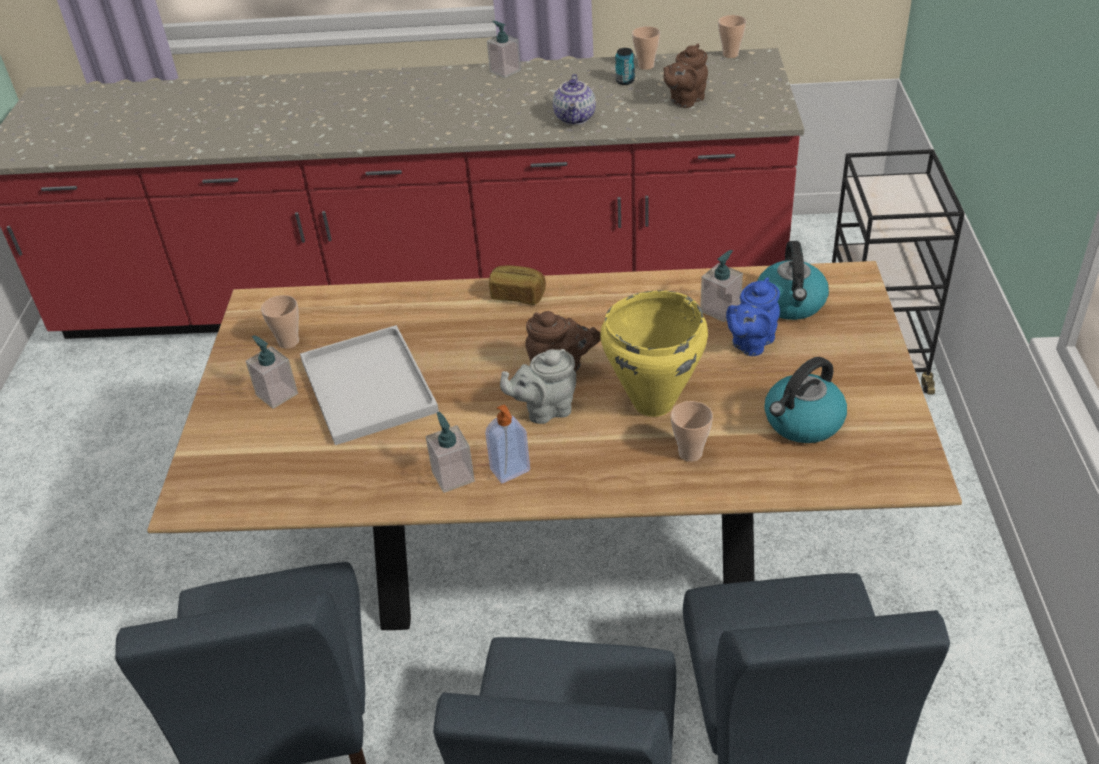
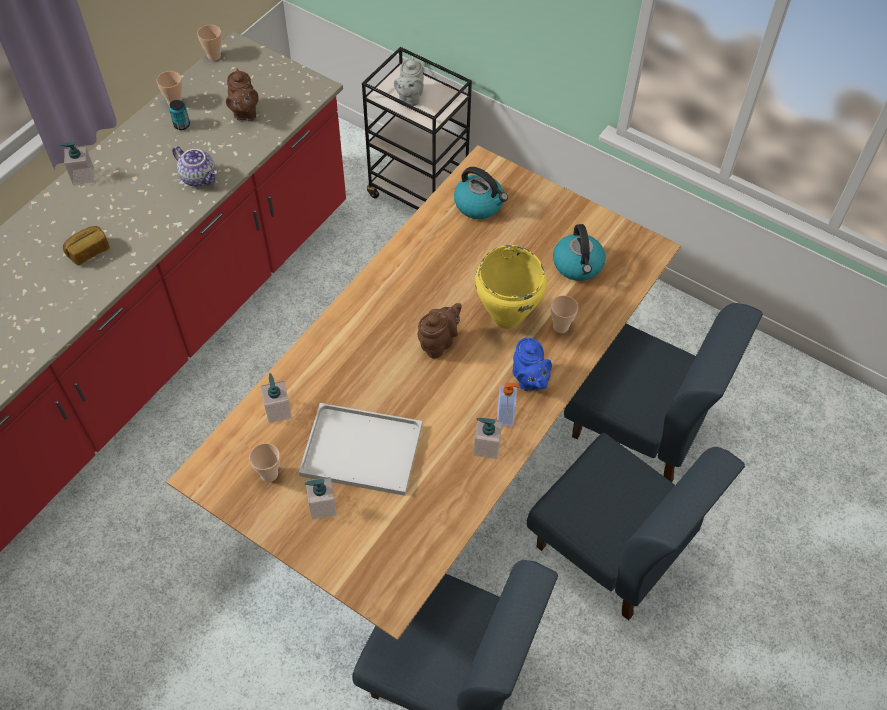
camera: 60 degrees left, 15 degrees up
(518, 295) = (344, 323): bread -> bread (88, 251)
(545, 410) = (468, 371): grey teapot -> grey teapot (410, 98)
(720, 309) = (454, 237): soap dispenser -> soap dispenser (278, 410)
(750, 343) = (497, 244): blue teapot -> blue teapot (529, 380)

